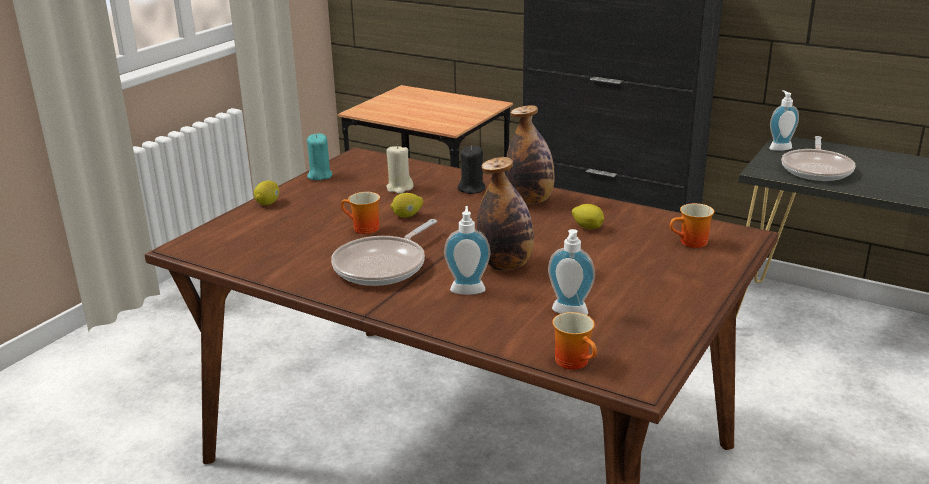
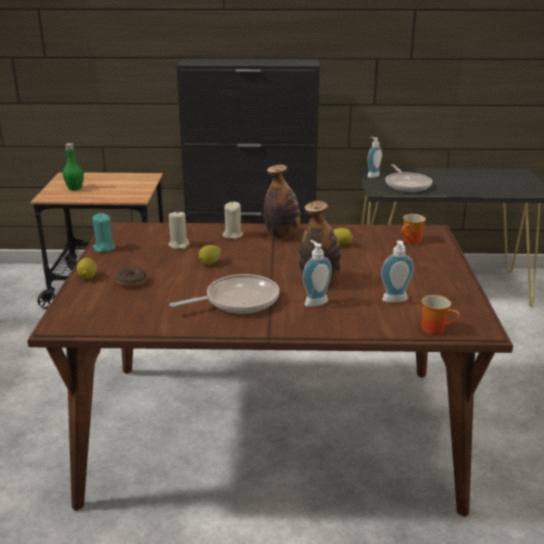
camera: 30 degrees left, 0 degrees up
(302, 218) = (132, 282): none -> donut
(362, 229) = (189, 279): mug -> none
(383, 265) = (238, 300): frying pan -> frying pan turned 120 degrees counterclockwise
(397, 106) = (75, 188): none -> green bottle
(472, 189) = (232, 235): black candle -> beige candle

